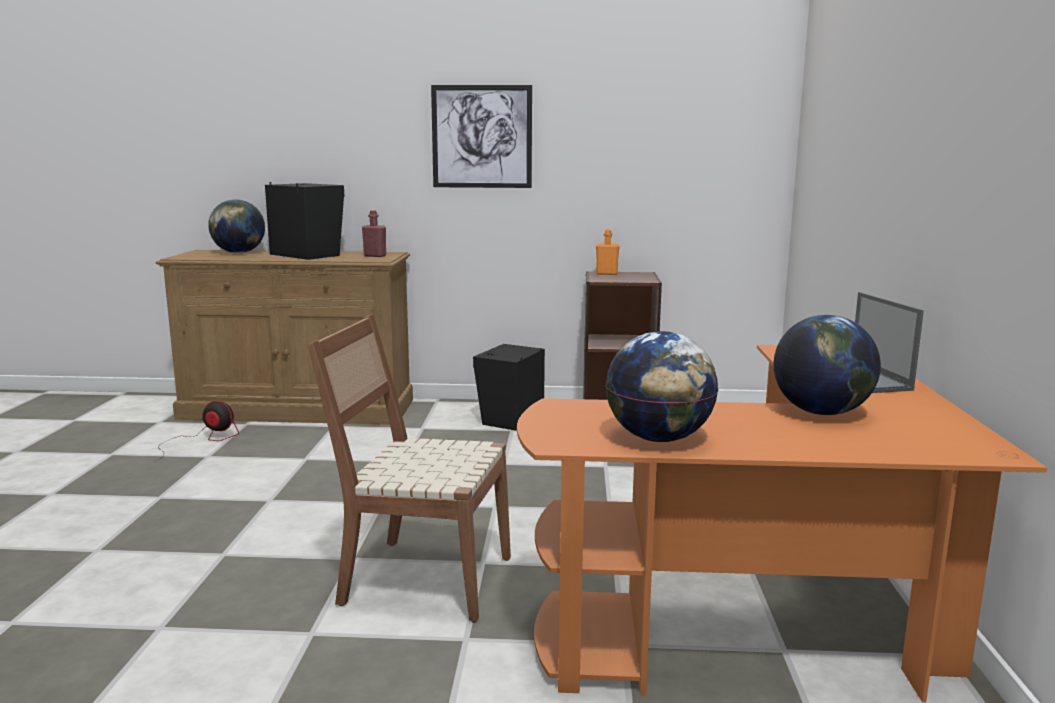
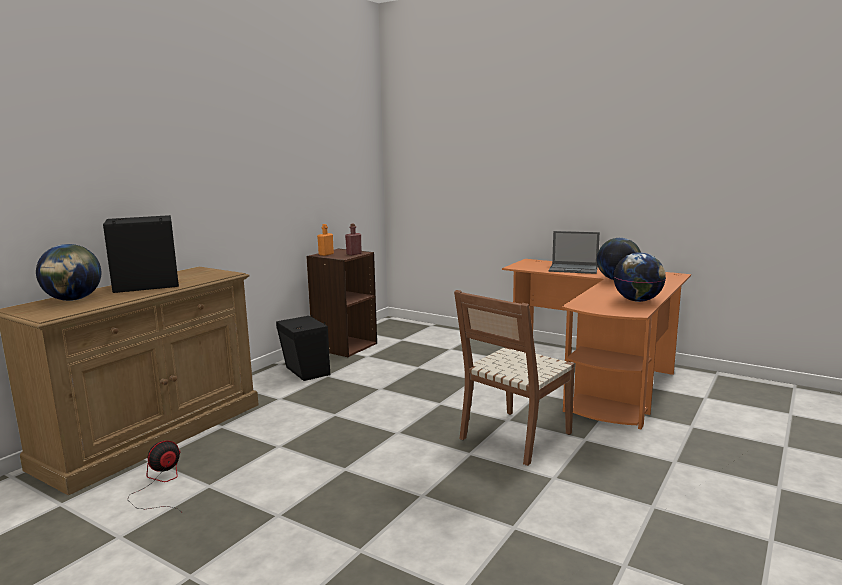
camera: 60 degrees left, 0 degrees up
(375, 256) = (204, 273): red bottle -> red bottle (354, 254)
(482, 137) = (237, 165): picture -> none

